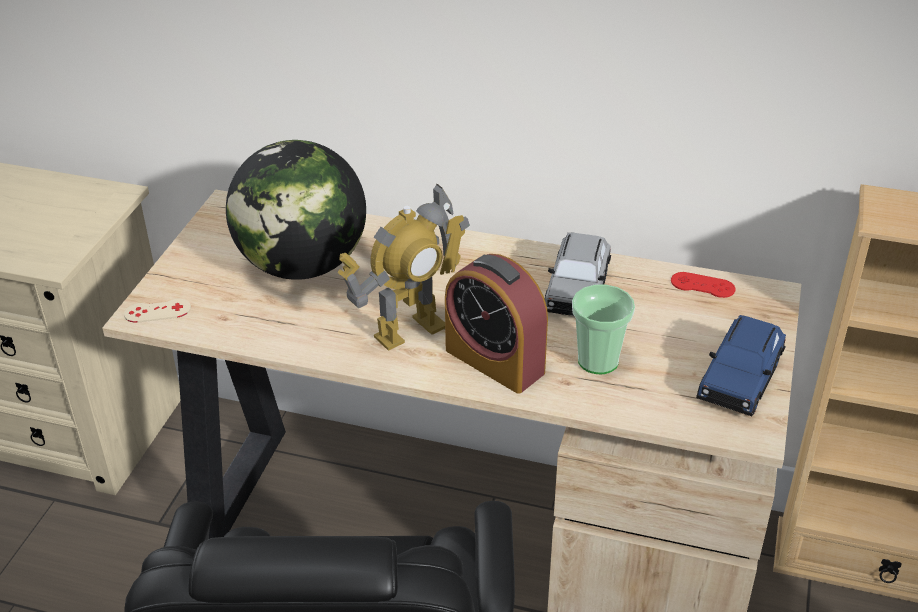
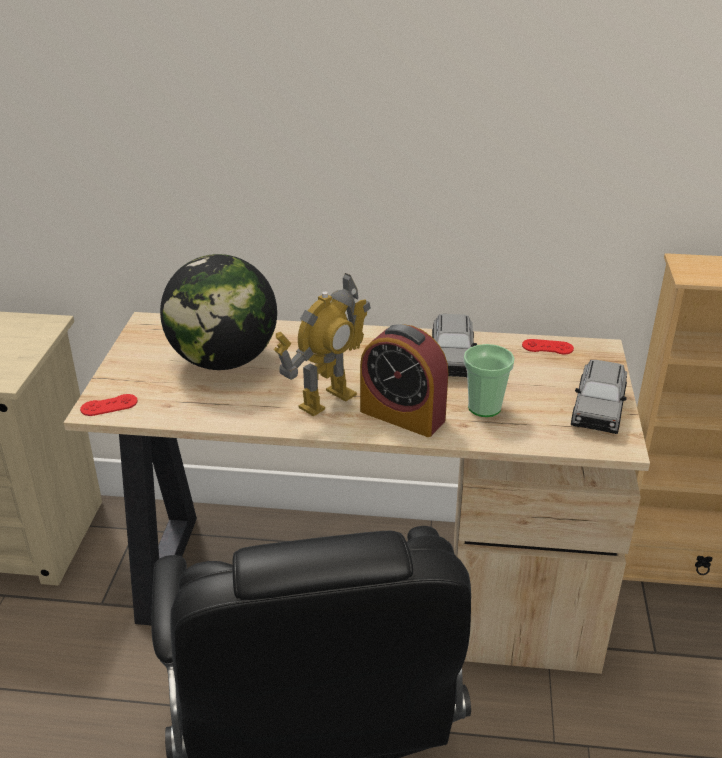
camera: 10 degrees left, 5 degrees down
(157, 311) = (109, 405): beige game controller -> red game controller
(739, 380) = (598, 410): blue toy car -> grey toy car

